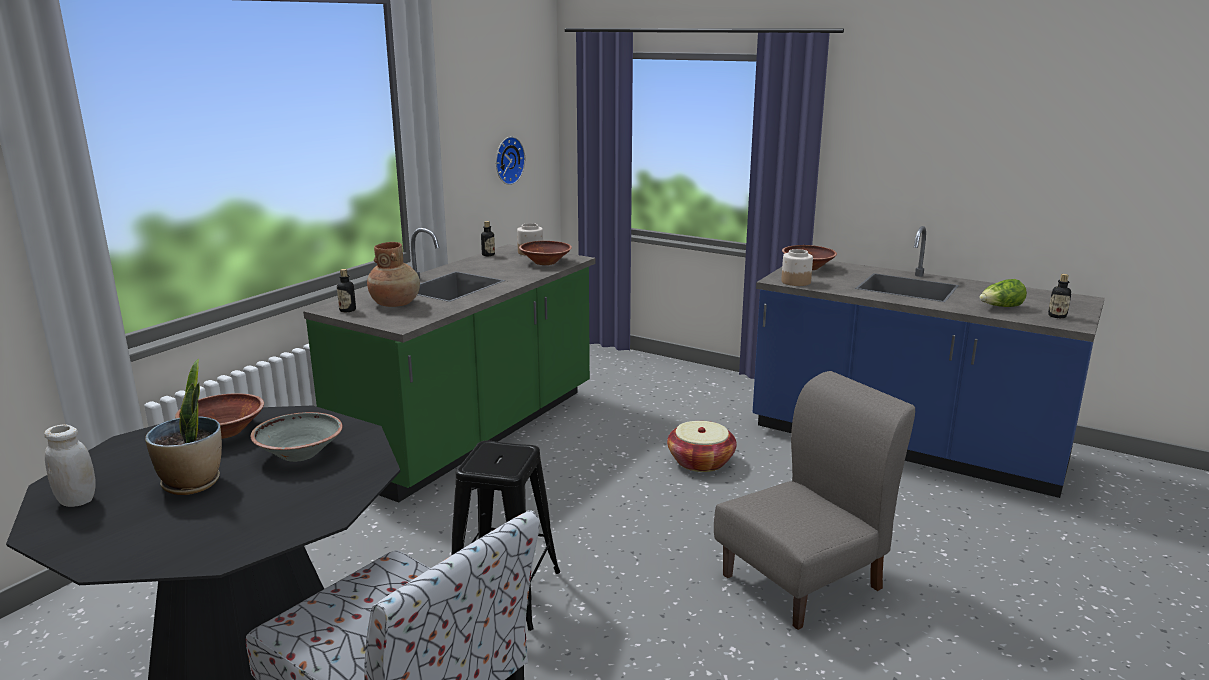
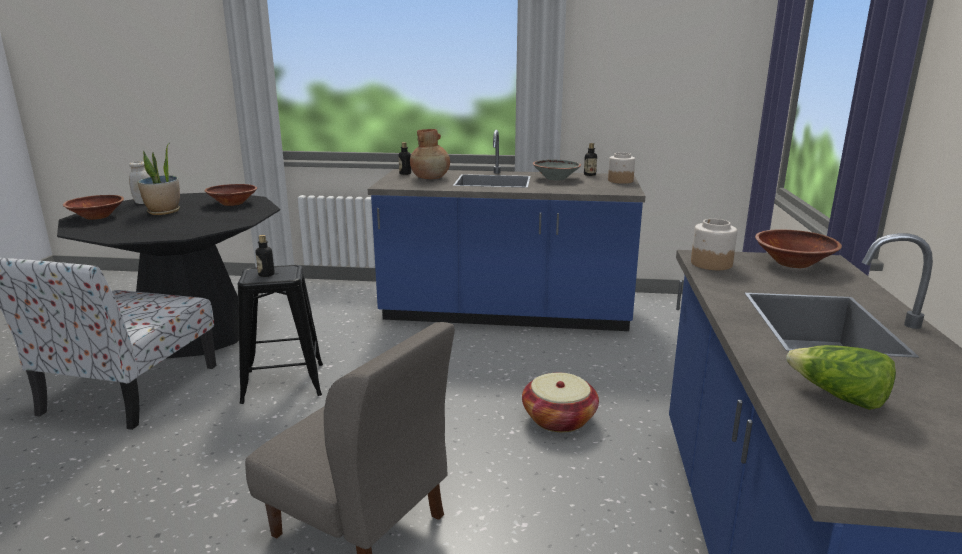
camera: 65 degrees right, 0 degrees up
(299, 453) = (205, 219): grey bowl -> grey bowl (556, 178)
(473, 432) = (505, 313): green counter -> blue counter
(507, 160) = (676, 97): wall clock -> none
(545, 262) = (598, 187): brown bowl -> brown bowl (97, 217)
(1057, 316) = (882, 457): bottle -> bottle (266, 274)

